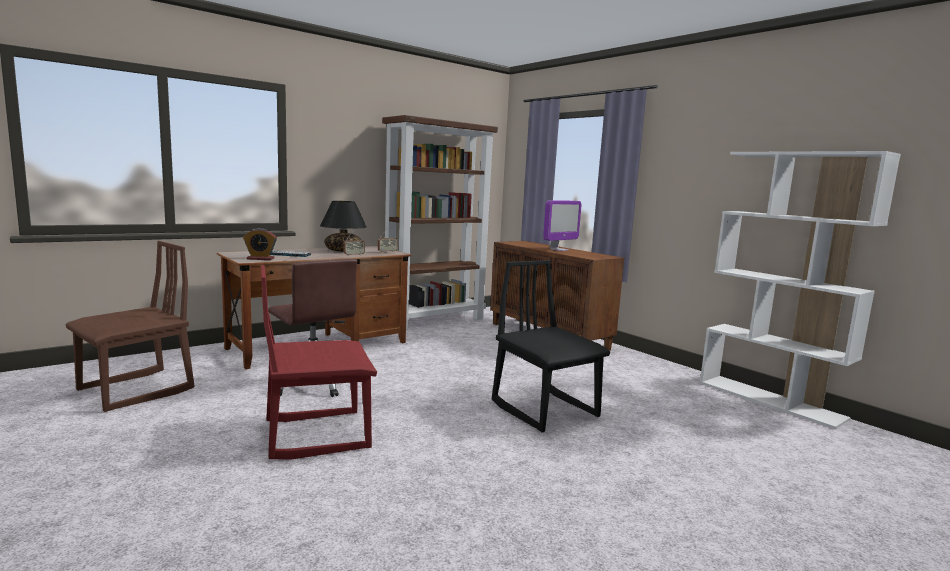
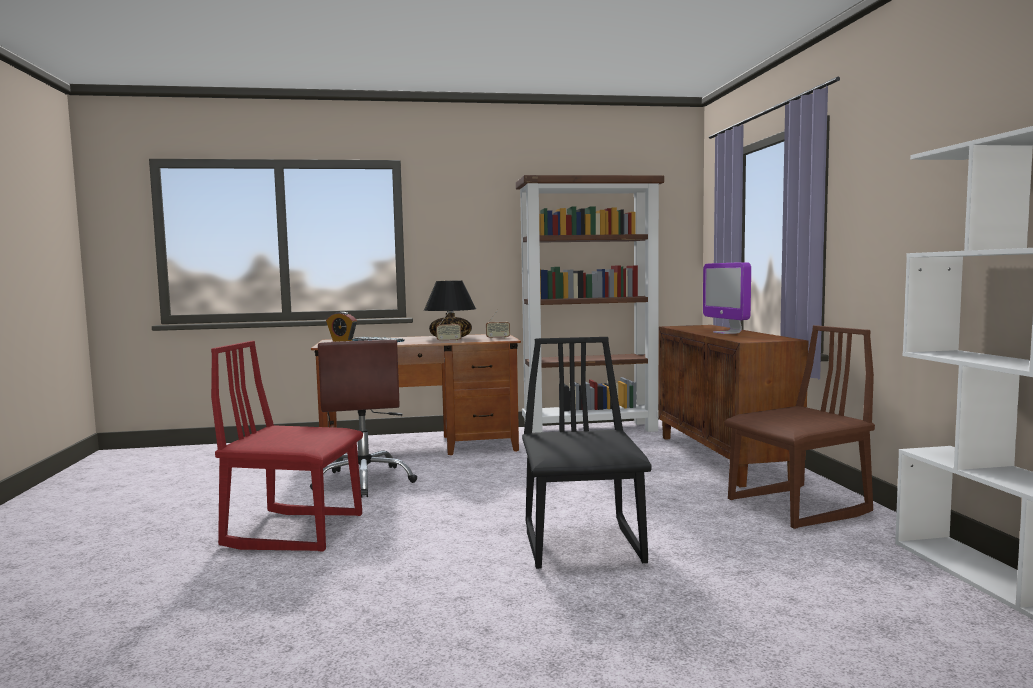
camera: 30 degrees right, 5 degrees down
(136, 390) = (211, 472): brown chair -> brown chair (798, 507)
(559, 250) = (727, 333): monitor -> monitor turned 90 degrees clockwise

